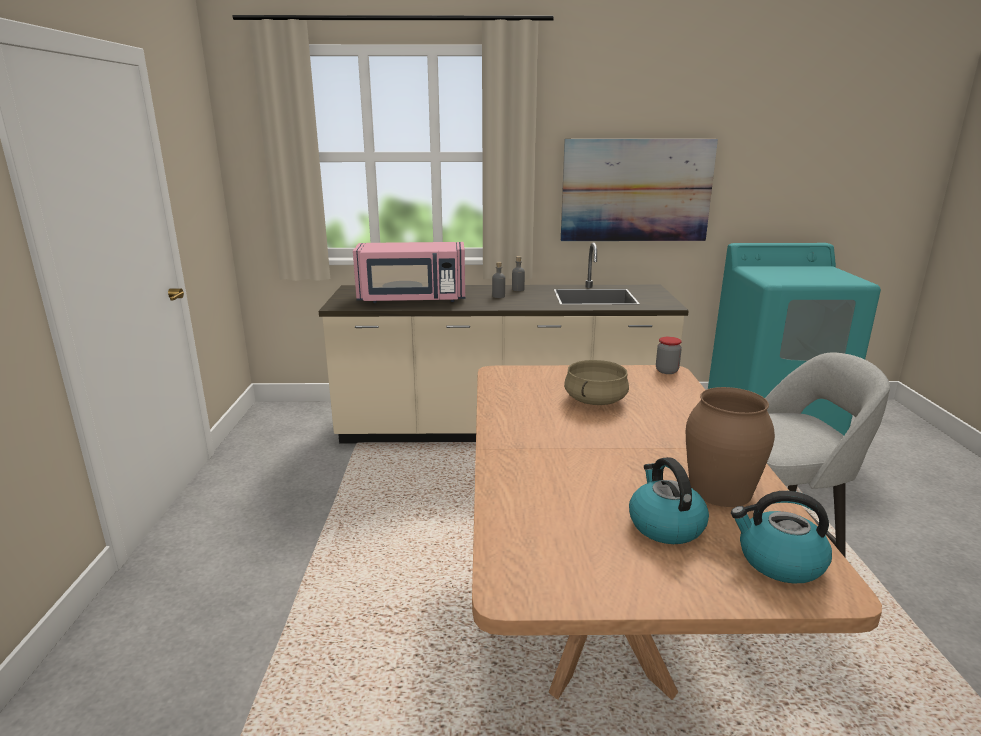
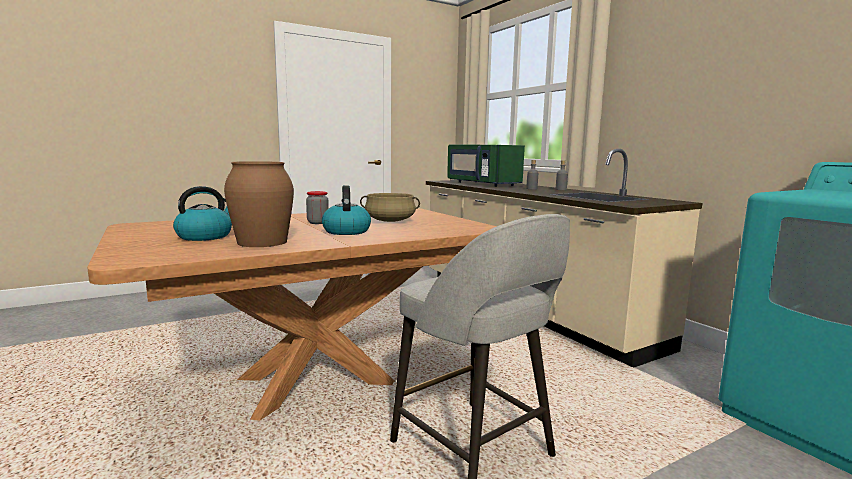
camera: 60 degrees right, 10 degrees down
(412, 299) = (481, 184): pink microwave -> green microwave
(636, 190) = (704, 102): picture -> none
(666, 371) = (487, 228): jar -> jar (318, 222)
(779, 562) = (161, 252): kettle -> kettle (346, 231)

